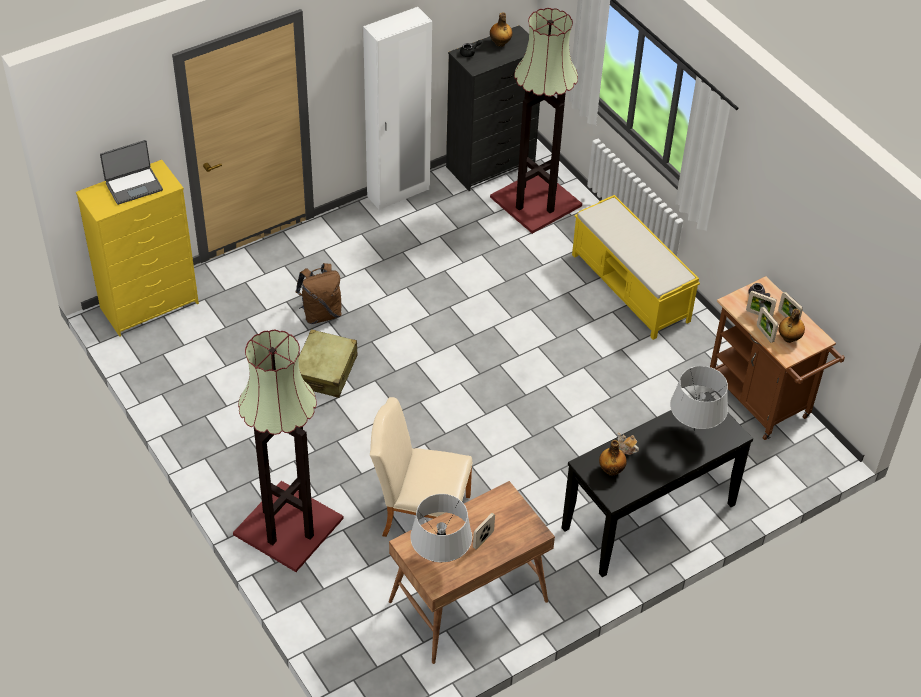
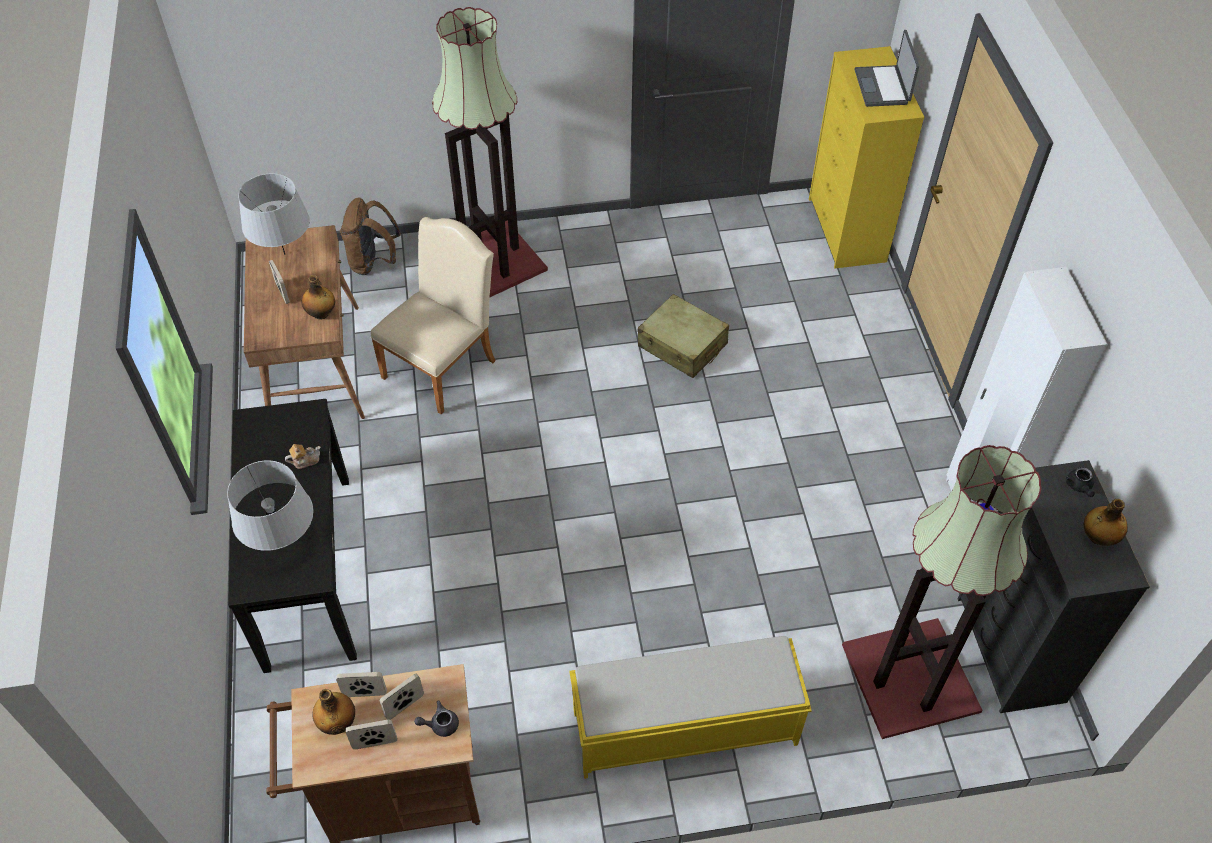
camera: 115 degrees right, 5 degrees up
(321, 314) = (775, 367): brown backpack -> brown backpack (373, 262)
(611, 470) = (286, 433): bottle -> bottle (321, 314)

